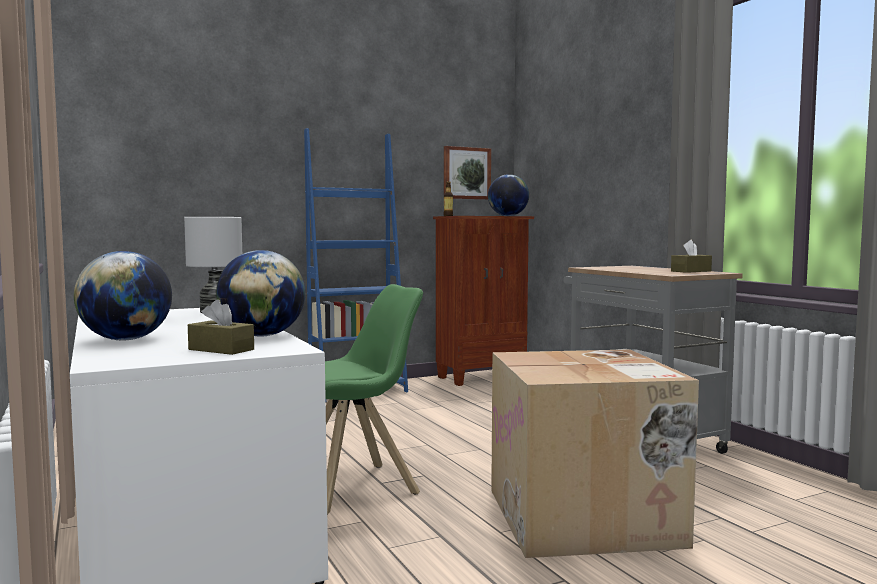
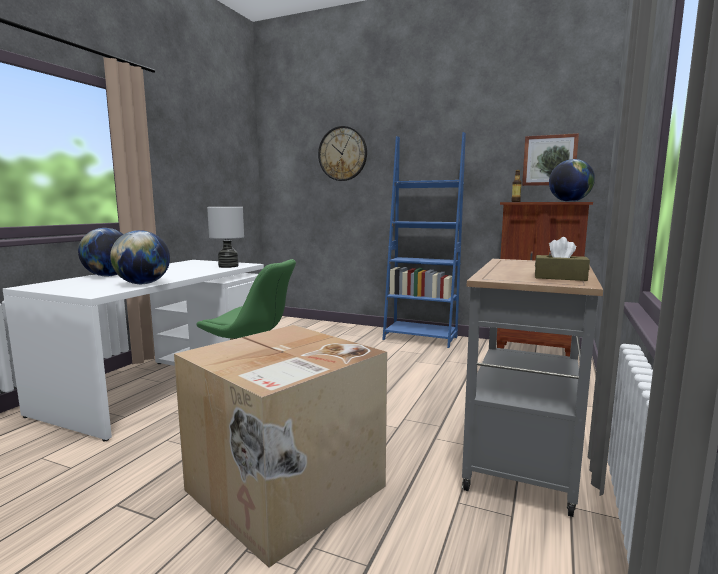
camera: 50 degrees right, 5 degrees up
(215, 143) = (342, 154): none -> wall clock
(221, 349) = (85, 288): brown tissue box -> none

